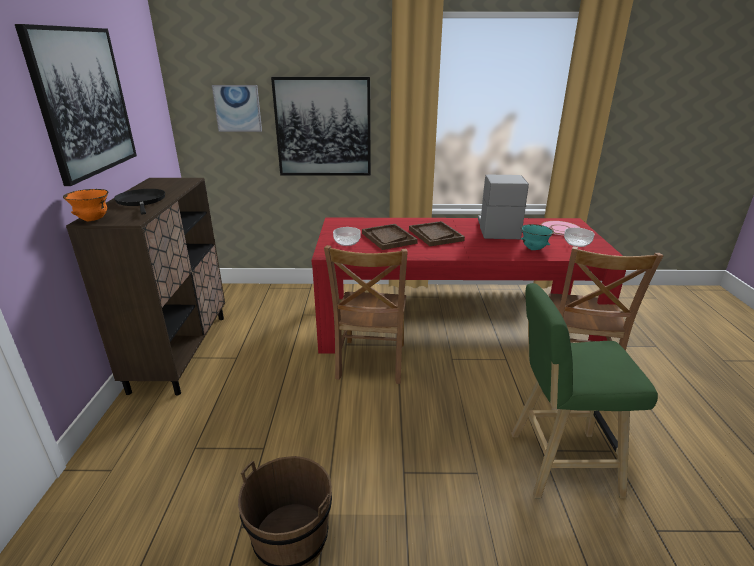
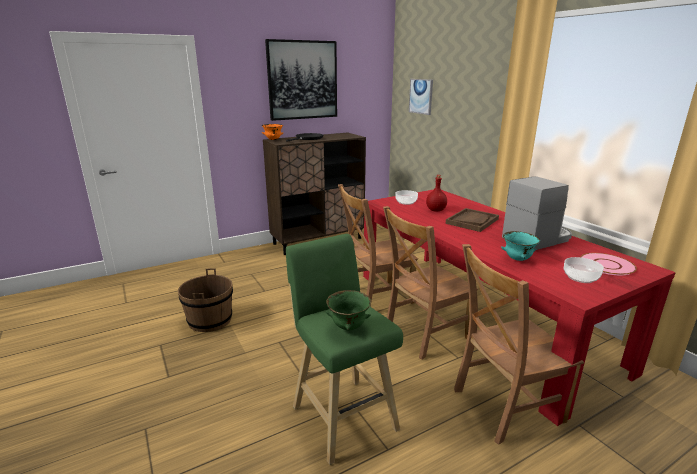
camera: 60 degrees right, 5 degrees down
(323, 127) = (464, 116): picture -> none
(388, 238) = (436, 210): brown tray -> red bottle
(460, 361) = (423, 334): none -> brown chair
(614, 365) = (348, 327): none -> green bowl

